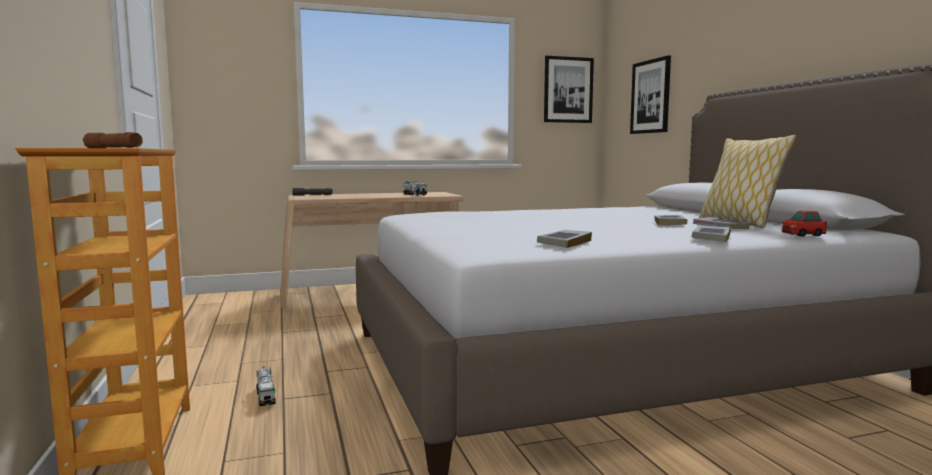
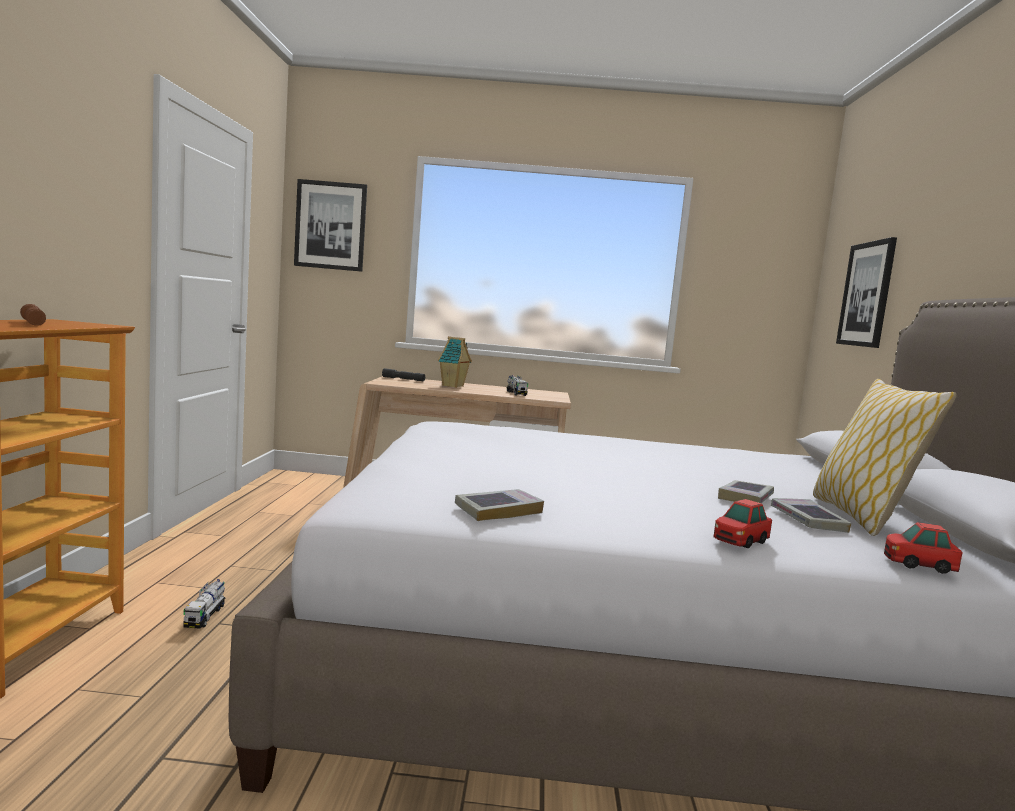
camera: 20 degrees right, 0 degrees up
(360, 195) = (453, 386): none -> toy house
(568, 90) = (762, 275): picture -> picture (330, 225)
(711, 238) = (740, 541): book -> toy car

